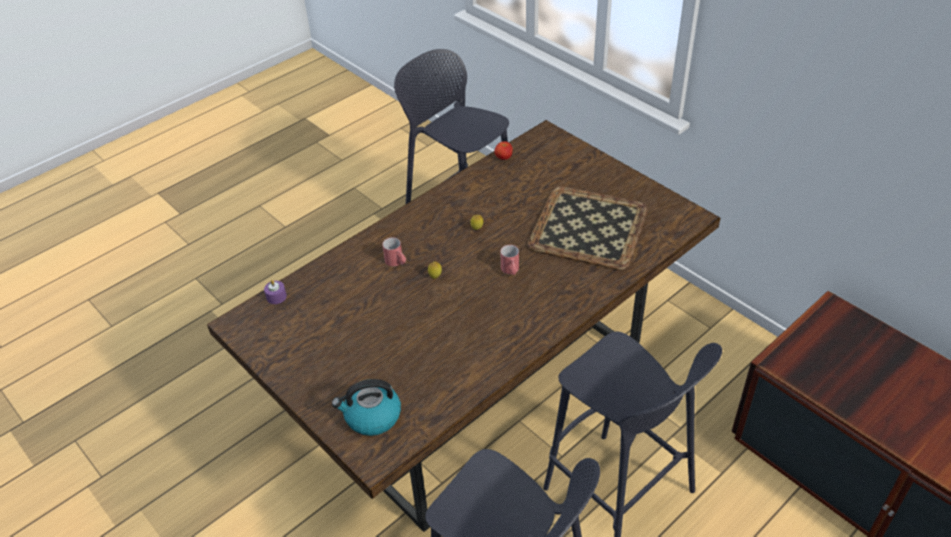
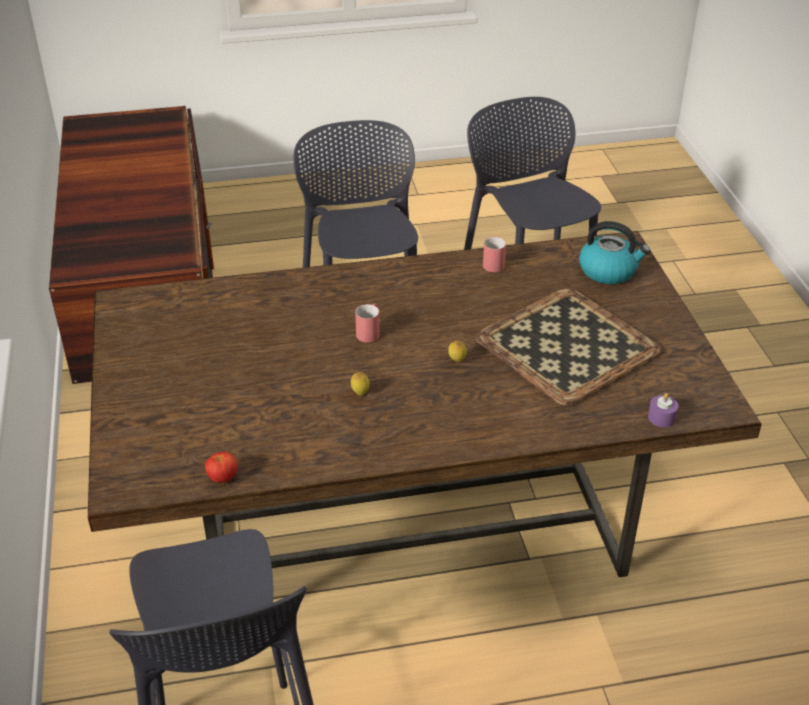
camera: 150 degrees left, 5 degrees down
(396, 263) = (489, 395): red mug -> red mug (492, 262)
(589, 228) = (238, 337): tray -> tray (567, 344)

